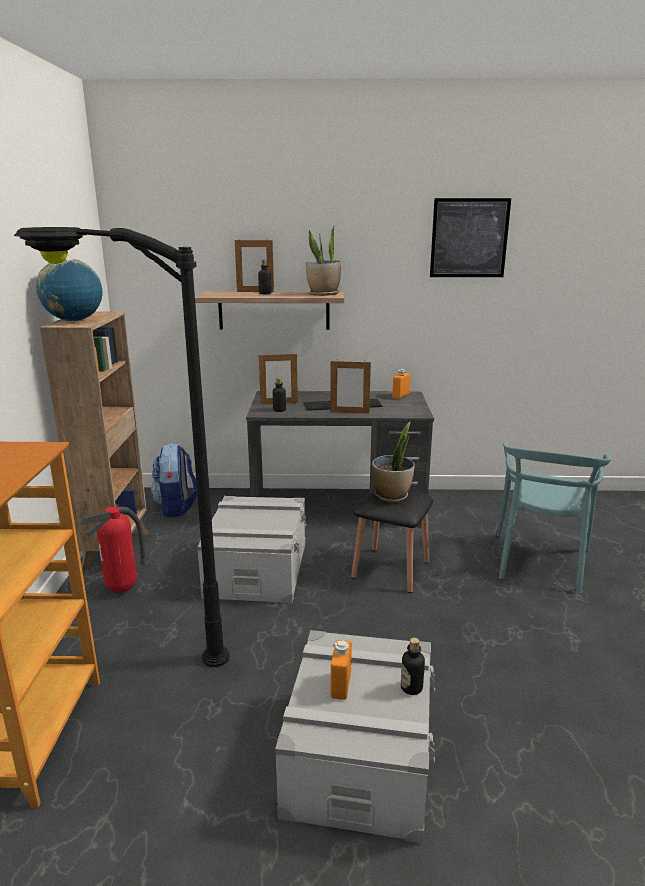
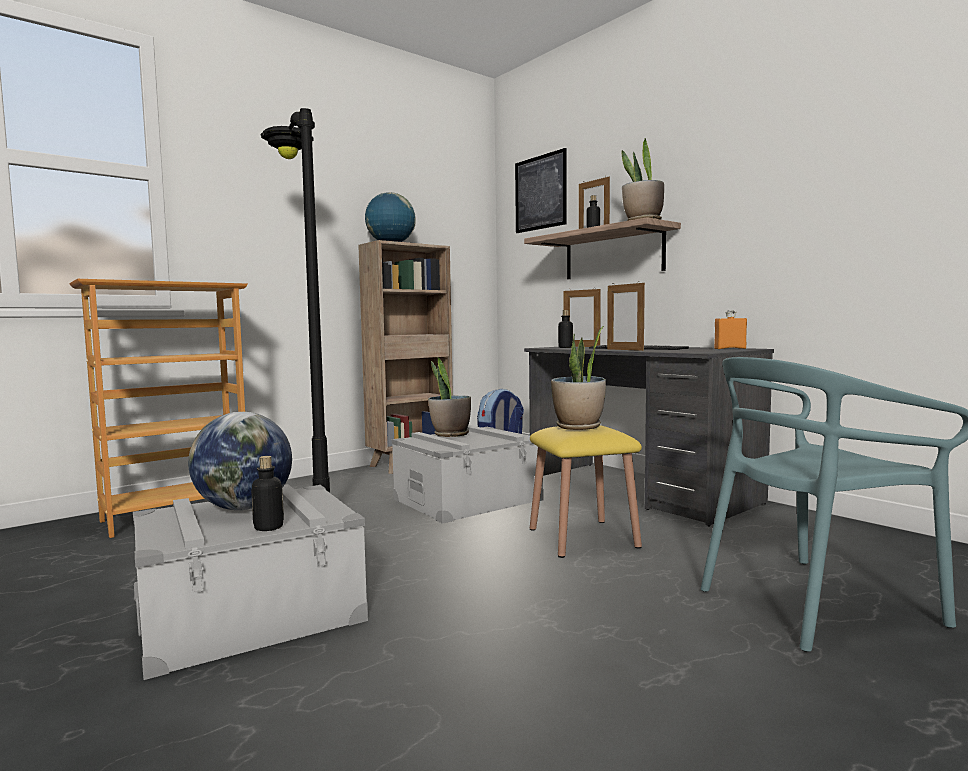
camera: 50 degrees right, 15 degrees down
(122, 590) = (364, 481): fire extinguisher -> none
(229, 520) = (450, 434): none -> potted plant
(341, 685) = (243, 508): orange bottle -> globe
(391, 569) = (583, 538): black stool -> yellow stool
(469, 238) = (843, 119): picture -> picture (540, 192)

